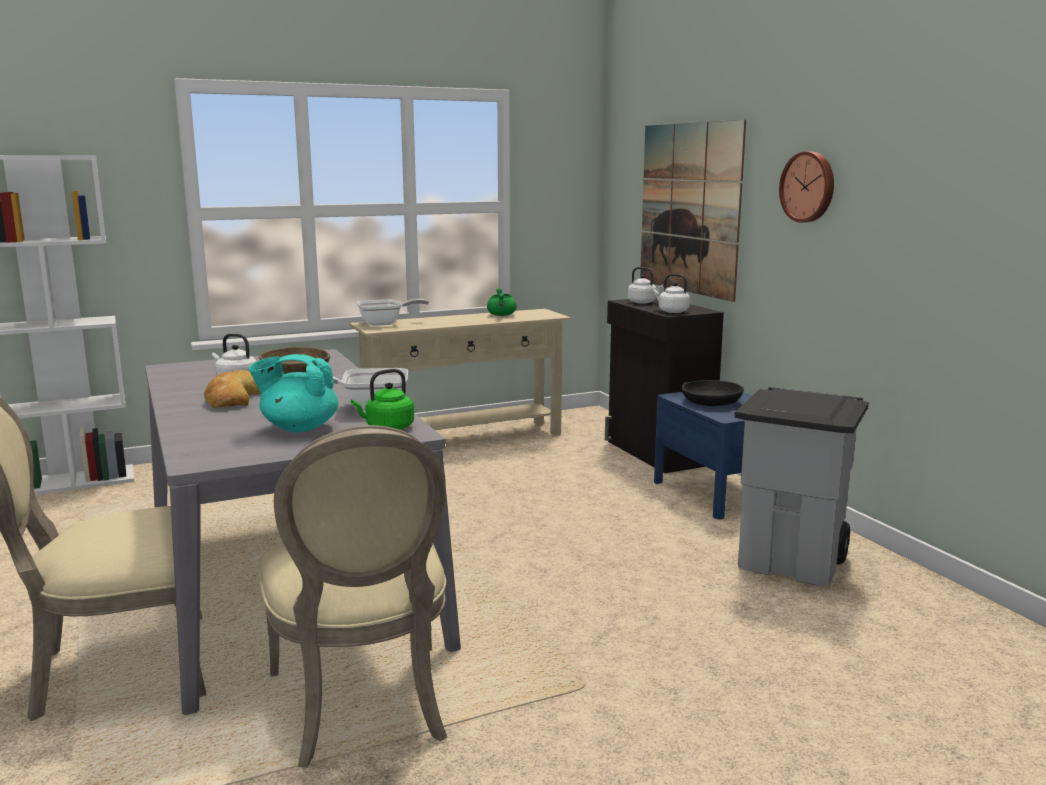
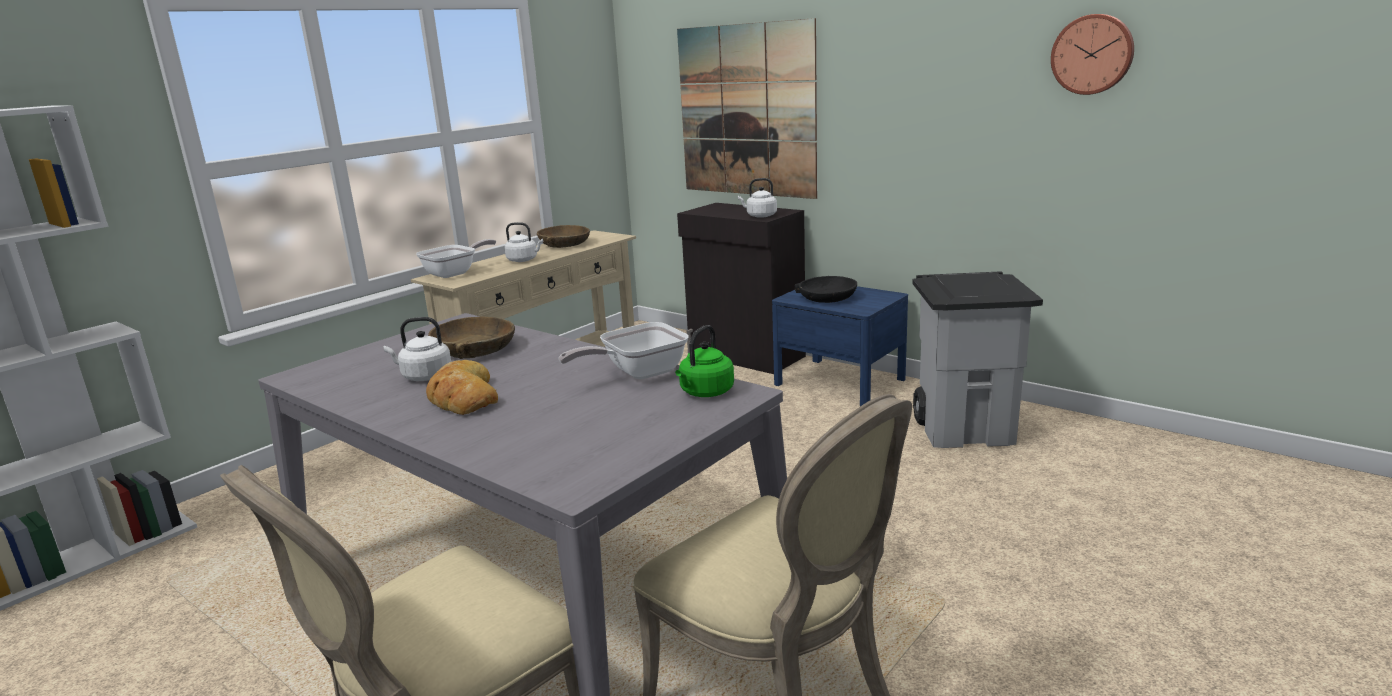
camera: 25 degrees left, 5 degrees up
(298, 428) = (610, 415): turquoise teapot -> none
(501, 315) = (564, 244): green cooking pot -> brown bowl
(643, 302) = (715, 210): white kettle -> white kettle (524, 260)
(809, 187) = (901, 81): wall clock -> wall clock (1092, 54)

